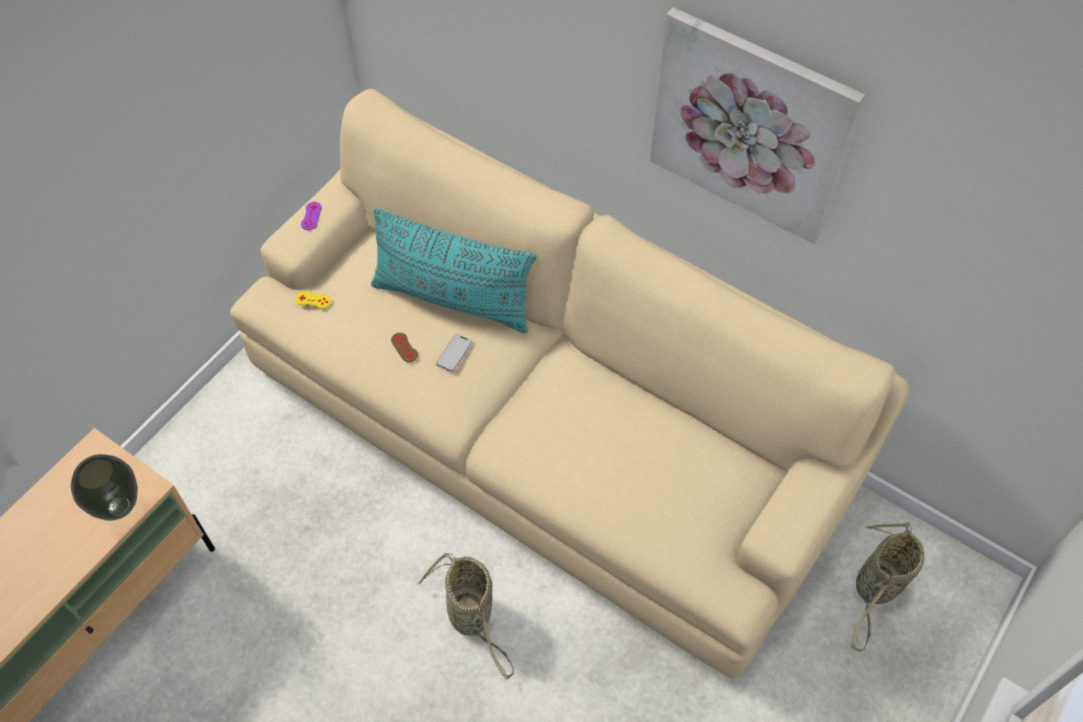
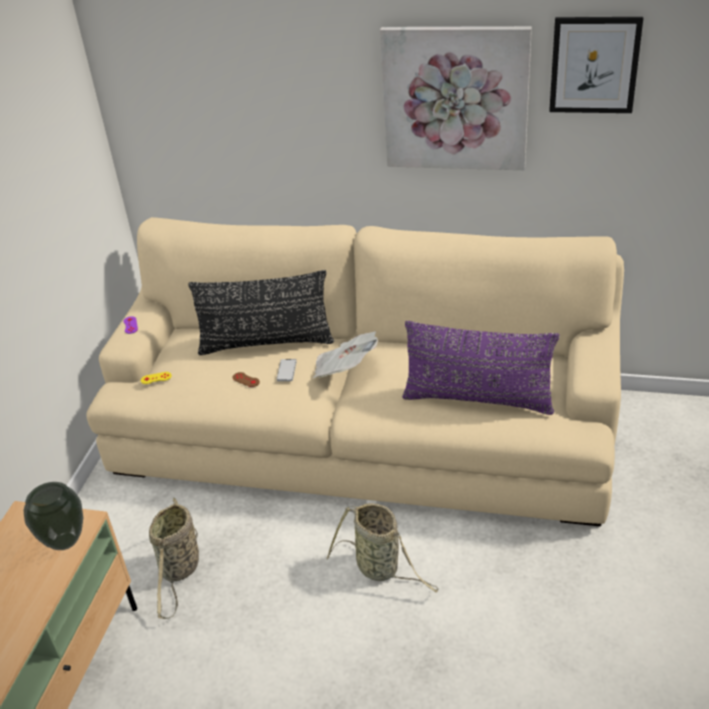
camera: 20 degrees left, 20 degrees down
(453, 299) = (266, 343): turquoise pillow -> black pillow
(519, 380) = (345, 369): none -> newspaper
(642, 494) = (478, 399): none -> purple pillow
(876, 588) = (658, 440): basket -> basket (180, 570)
(937, 174) = (594, 65): none -> picture

